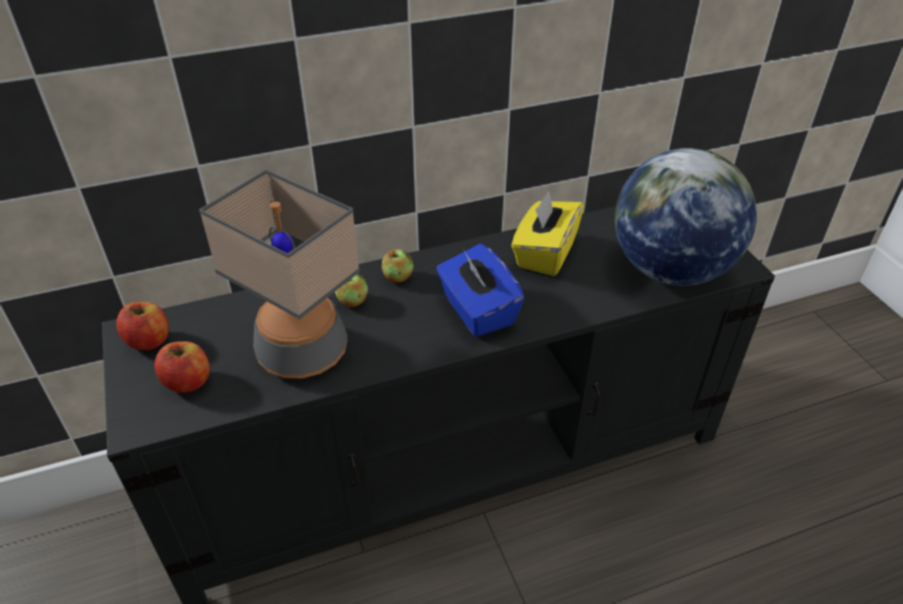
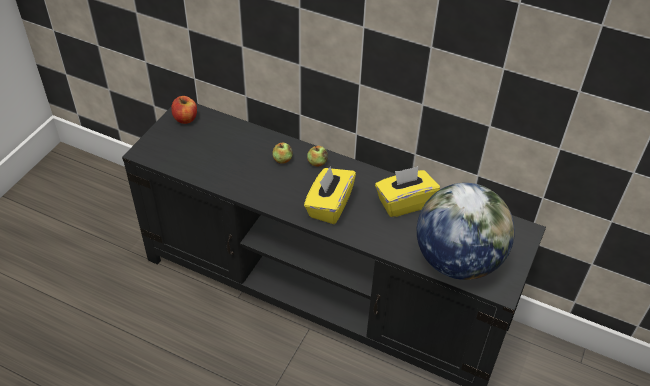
camera: 45 degrees right, 5 degrees up
(188, 382) = (178, 147): apple -> none
(303, 351) = (233, 167): table lamp -> none
(477, 310) = (329, 206): blue tissue box -> yellow tissue box

